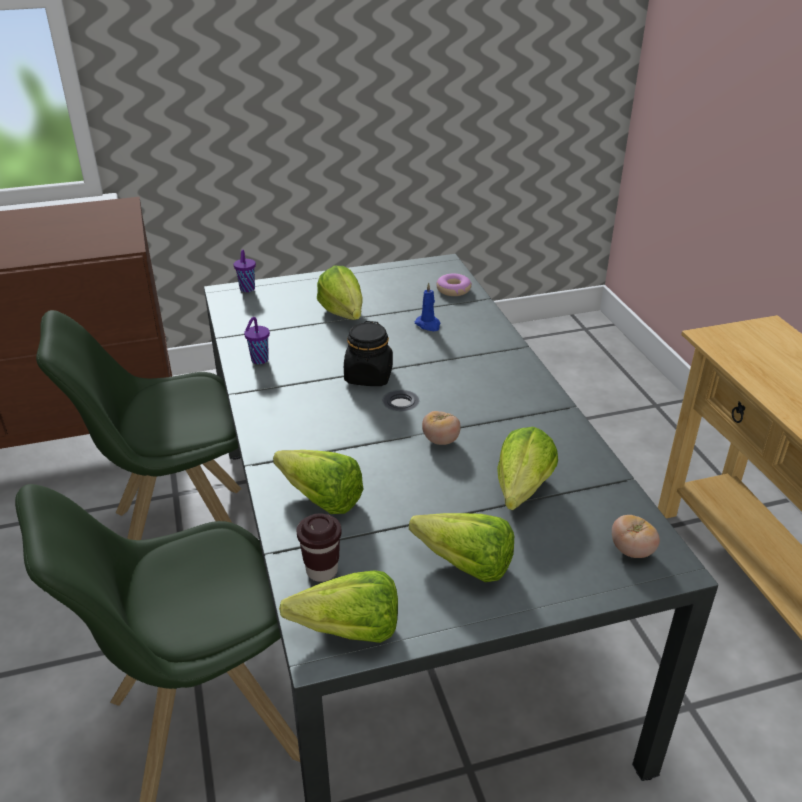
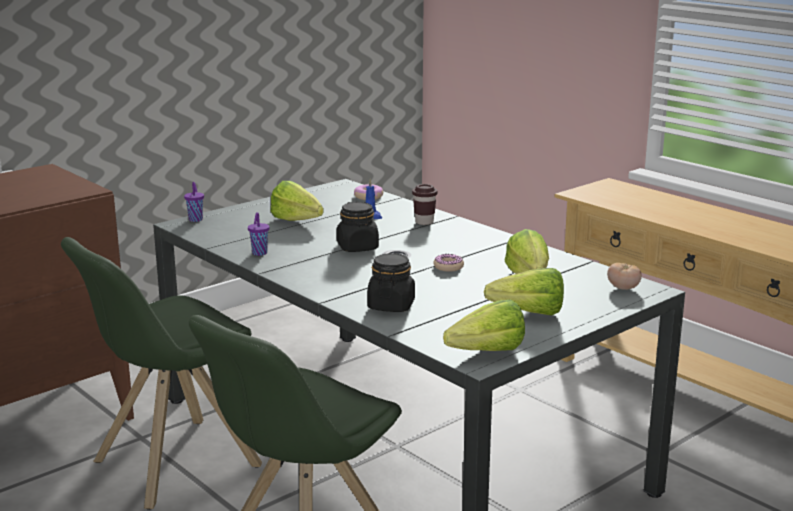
camera: 25 degrees left, 15 degrees down
(316, 495) = (391, 305): lettuce -> black jar
(322, 571) = (437, 334): brown cup -> brown cup (424, 222)
(440, 440) = (448, 267): tomato -> donut

